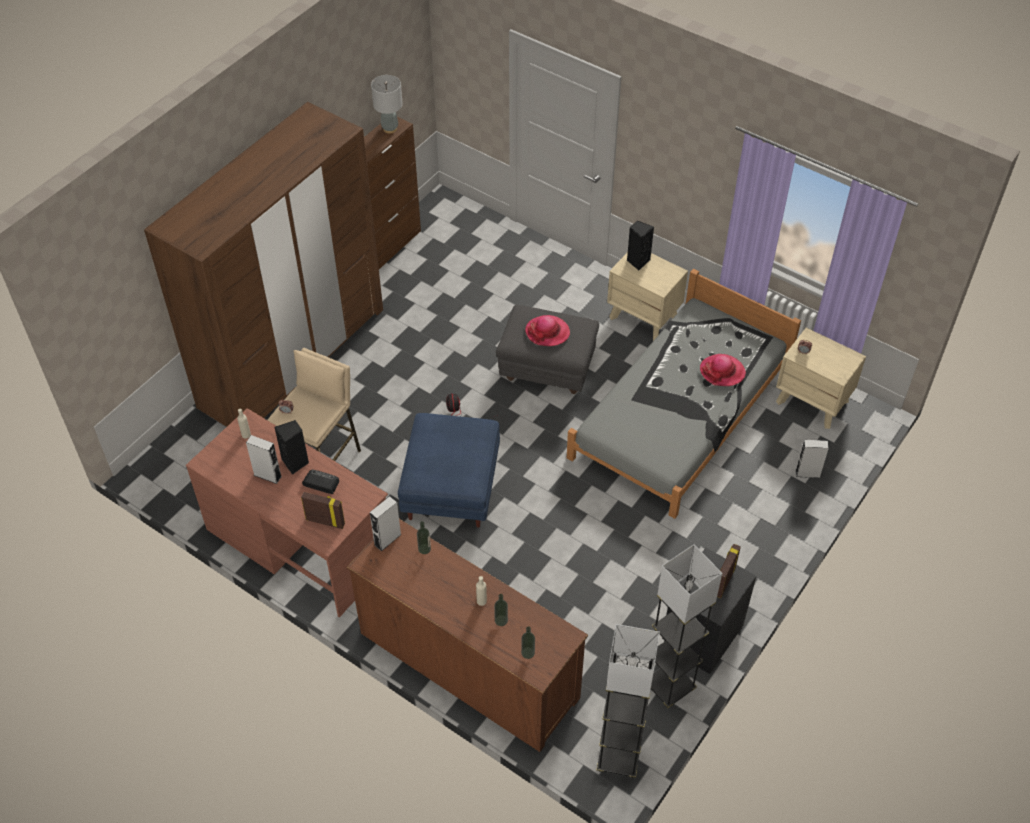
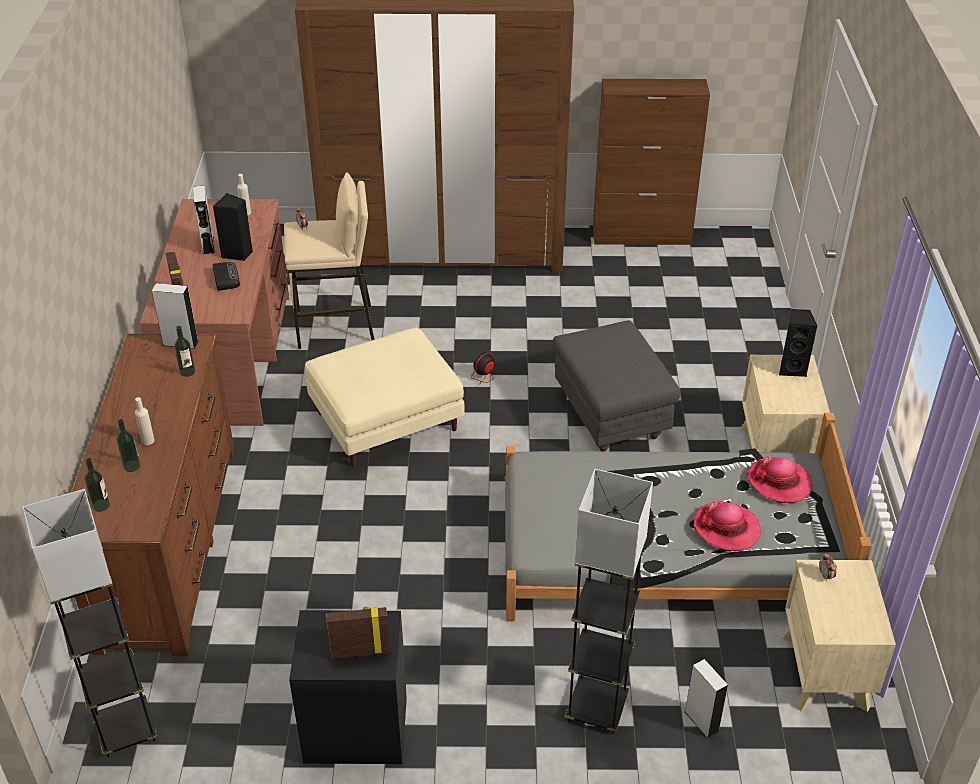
camera: 55 degrees right, 10 degrees down
(390, 128) = (684, 86): grey table lamp -> none
(451, 487) = (385, 422): blue ottoman -> beige ottoman
(547, 332) = (613, 357): hat -> hat (779, 482)
(669, 686) = (257, 731): grey floor lamp -> grey floor lamp (596, 708)

